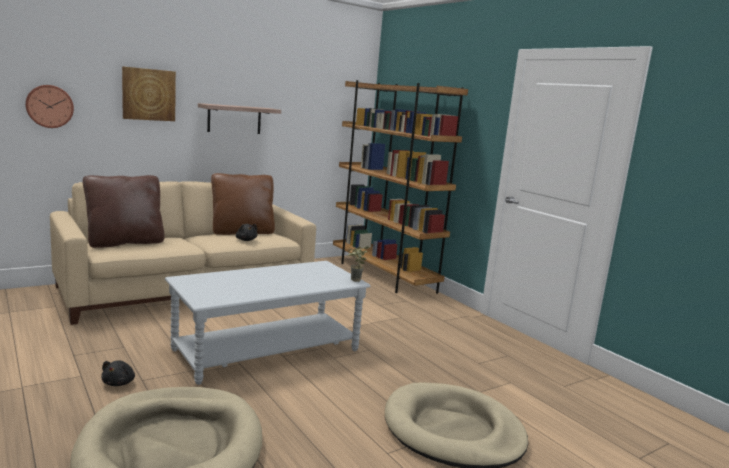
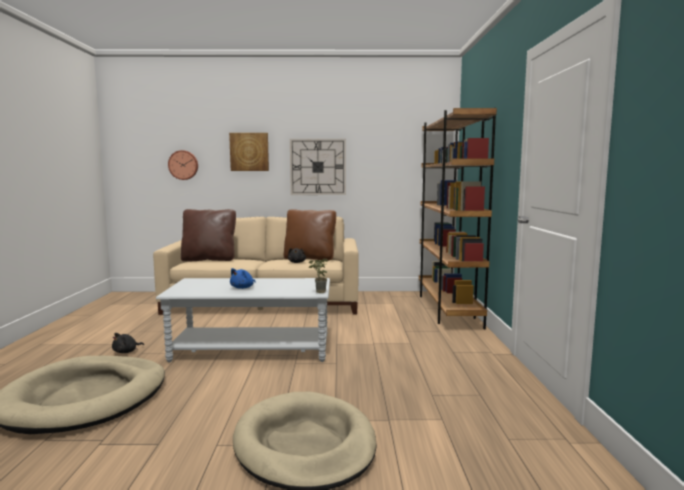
camera: 35 degrees right, 5 degrees down
(234, 119) = (318, 167): shelf -> wall clock
(269, 284) = (243, 288): none -> blue plush toy

